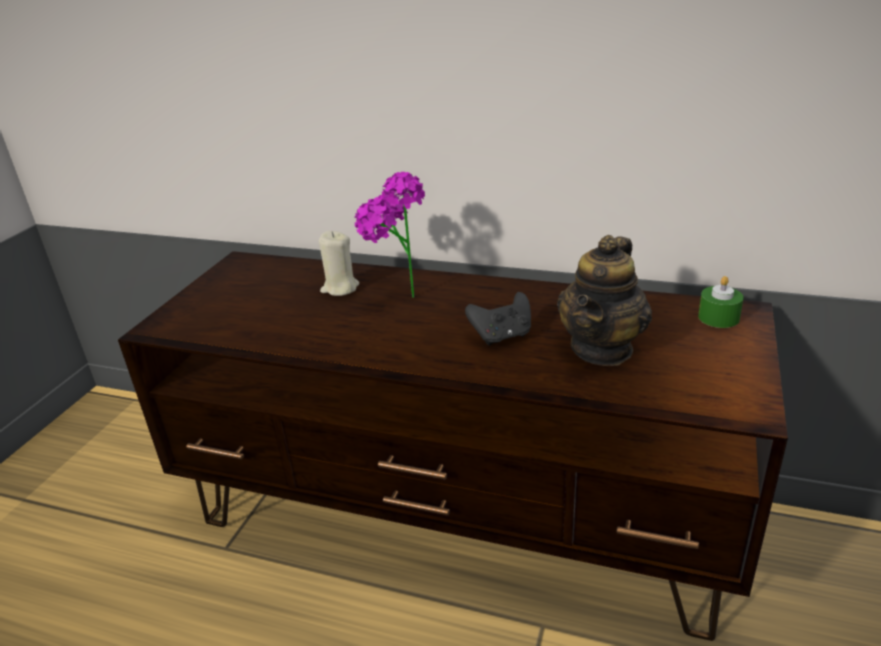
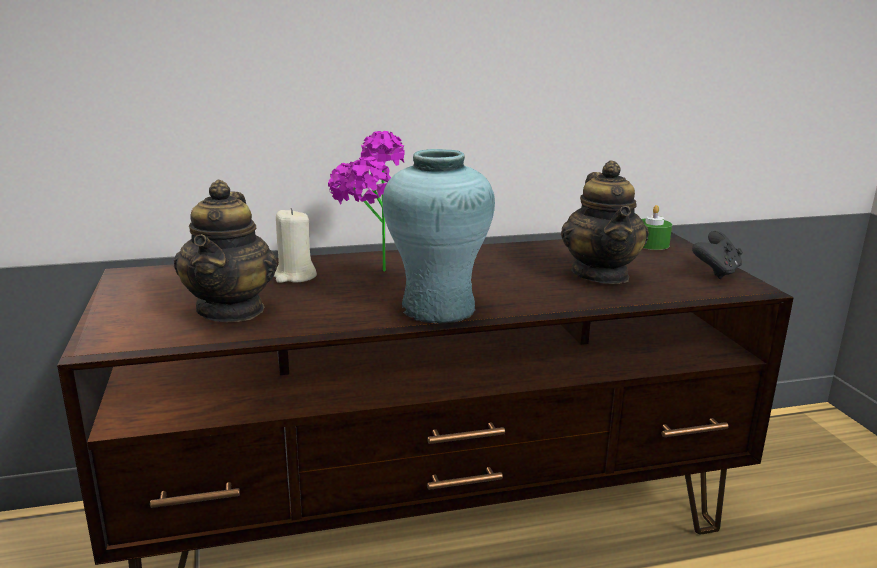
camera: 35 degrees left, 10 degrees down
(260, 314) = (231, 310): none -> teapot
(401, 354) = (438, 309): none -> turquoise vase
(502, 336) = (510, 281): black game controller -> black game controller (716, 272)

